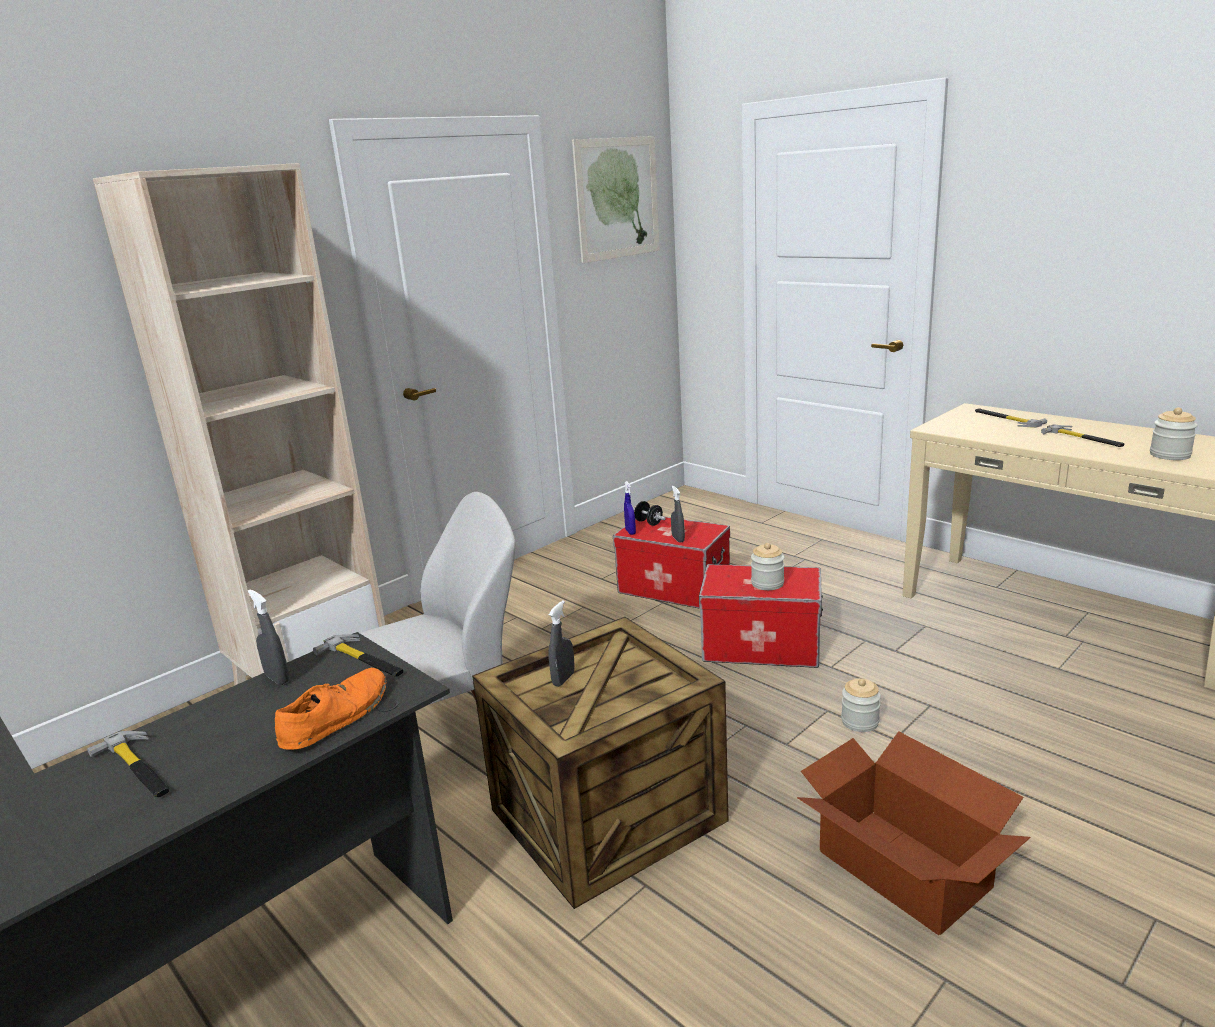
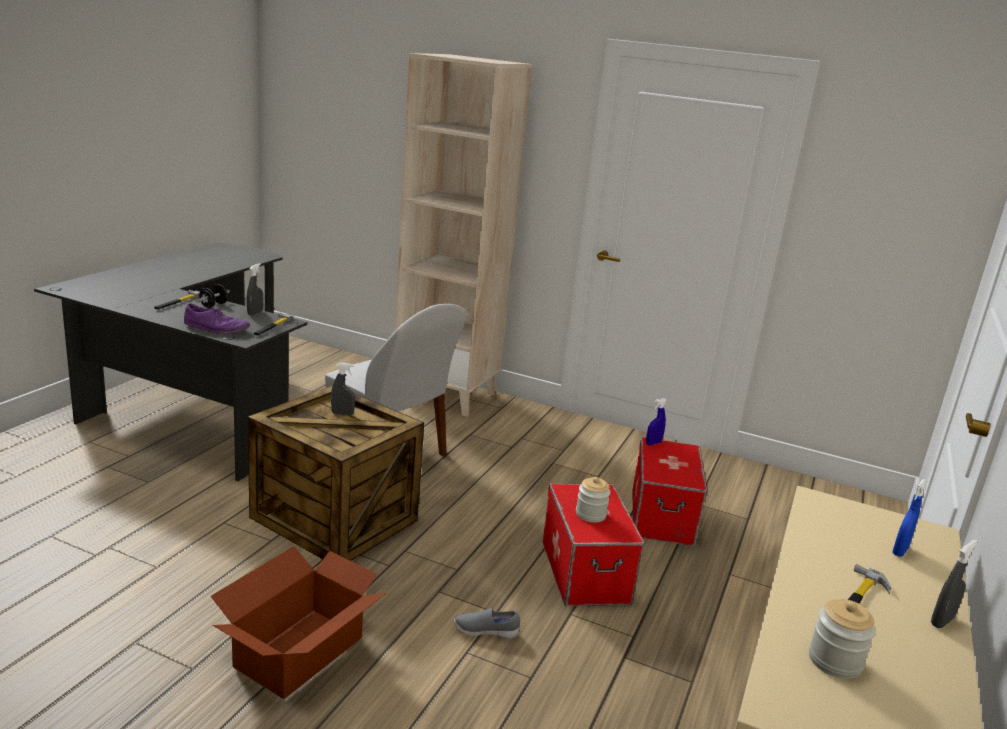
camera: 65 degrees right, 0 degrees up
(336, 717) = (216, 328): orange shoe -> purple shoe
(617, 198) = (907, 161): picture -> none
(648, 523) = (679, 450): black dumbbell -> black dumbbell (213, 305)
(678, 539) = (654, 466): grey spray bottle -> grey spray bottle (942, 621)
(860, 722) = (485, 631): jar -> grey shoe
(1006, 420) = (900, 551): hammer -> blue spray bottle

